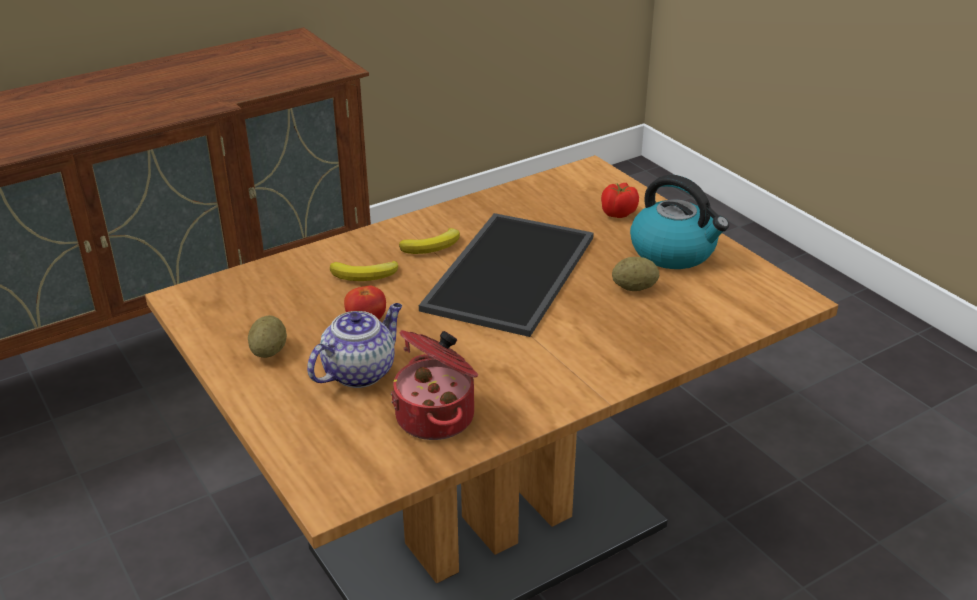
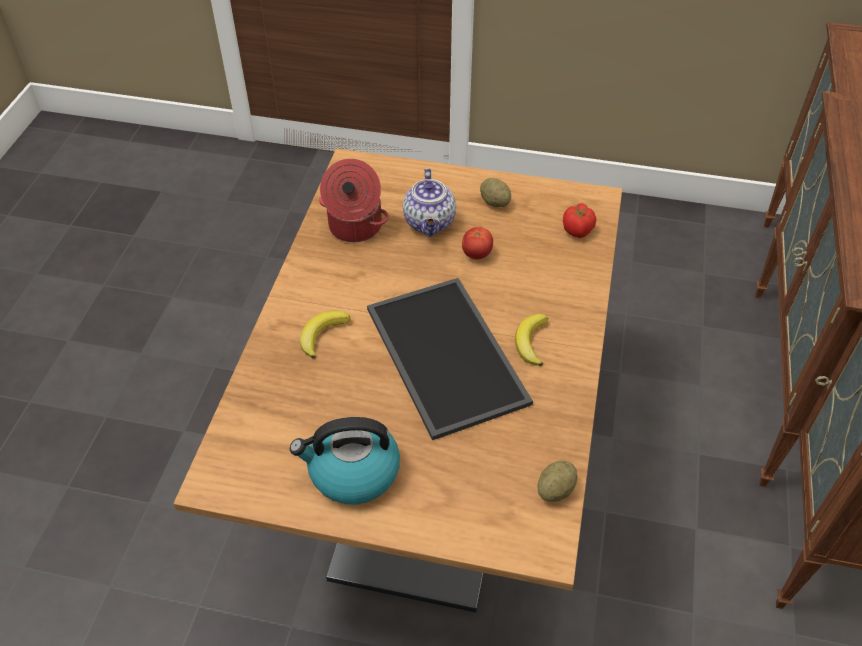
camera: 135 degrees right, 15 degrees up
(366, 275) = (531, 285): banana -> banana (322, 334)
(618, 213) = (447, 492): tomato -> tomato (577, 231)
(634, 288) = (344, 404): potato -> potato (555, 490)

